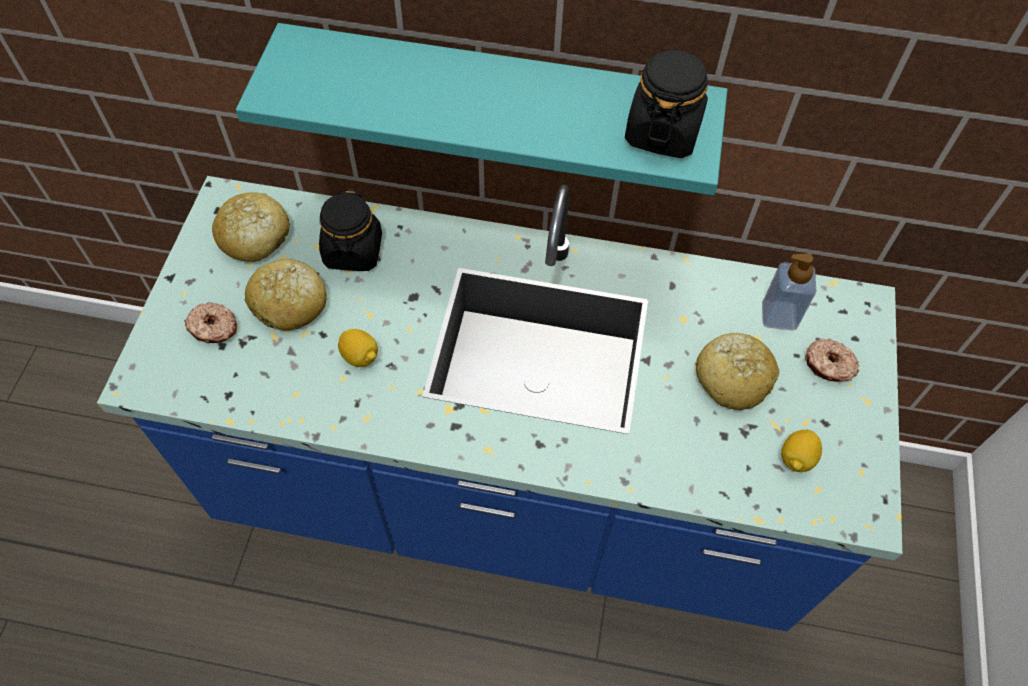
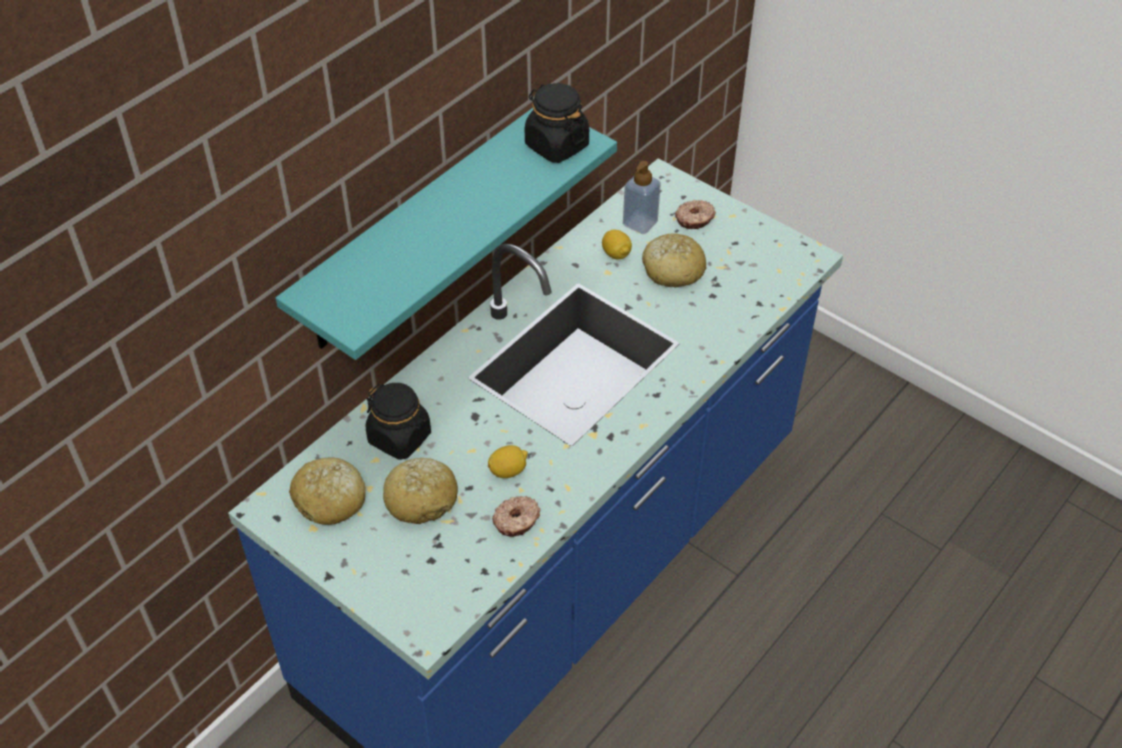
camera: 60 degrees left, 10 degrees down
(213, 328) = (409, 560): donut -> donut (517, 521)
(796, 458) = (751, 269): lemon -> lemon (616, 254)

